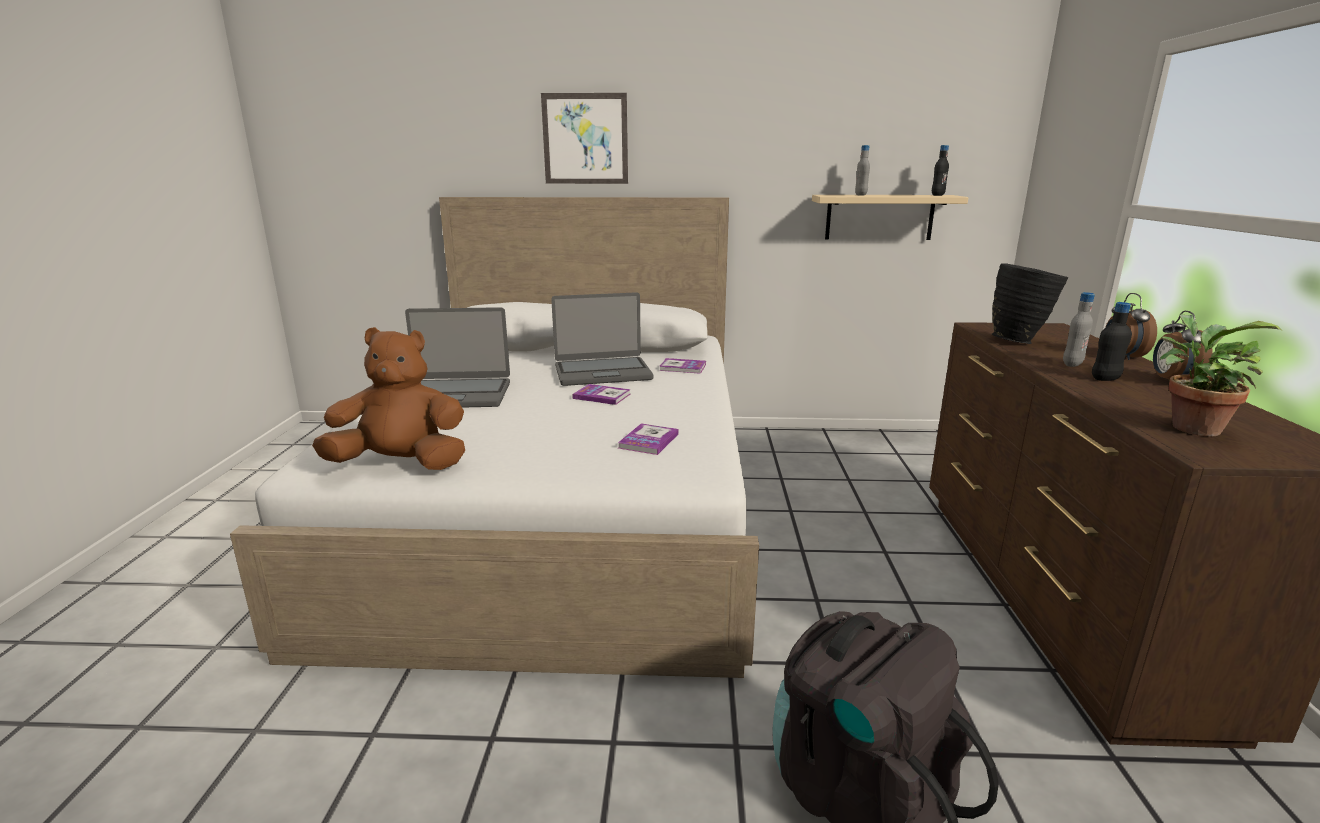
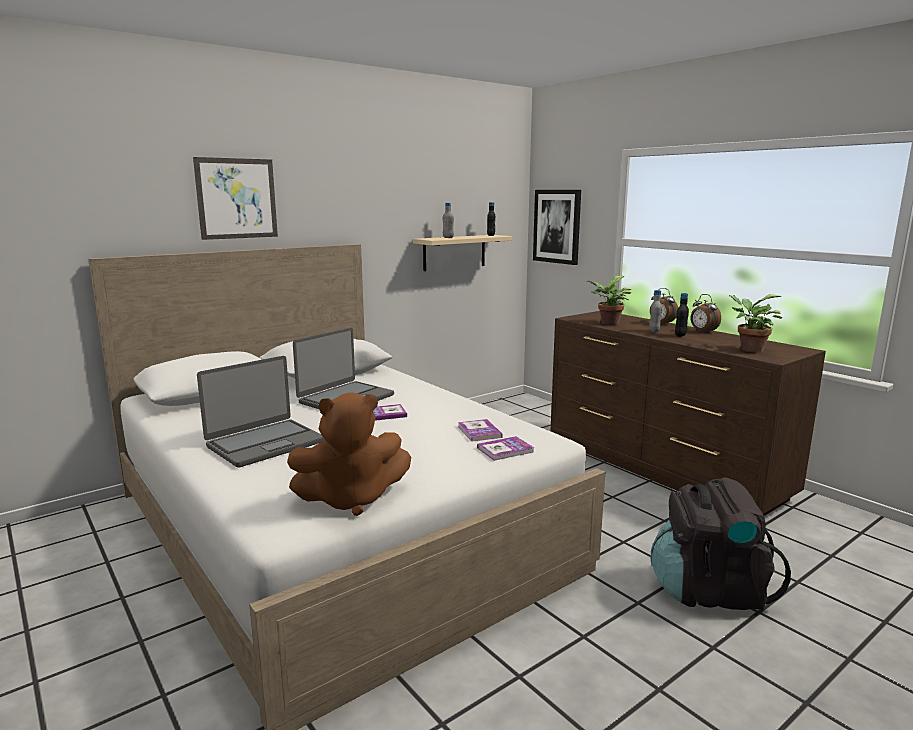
camera: 40 degrees left, 5 degrees down
(401, 464) = (351, 499): brown plush toy -> brown plush toy turned 150 degrees counterclockwise
(682, 367) = (394, 382): book -> book (505, 450)
(1019, 341) = (608, 323): black vase -> potted plant
(1057, 184) = (557, 226): none -> picture

